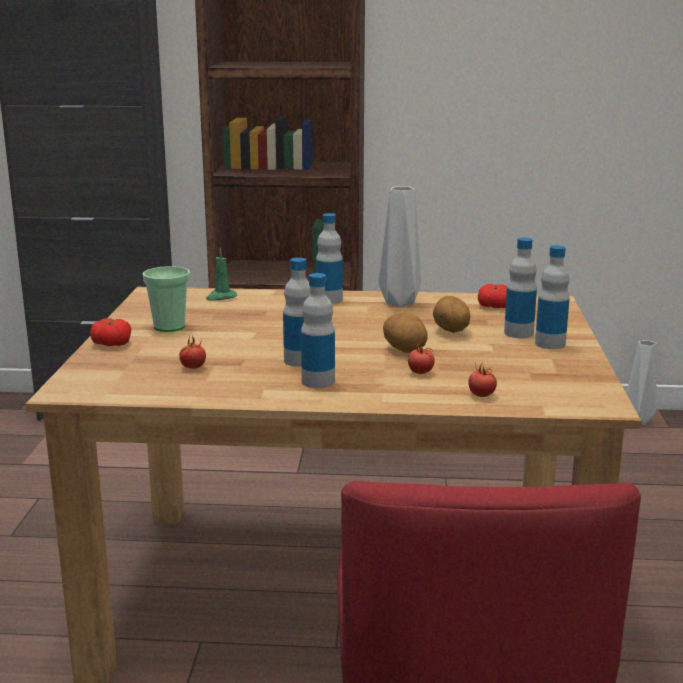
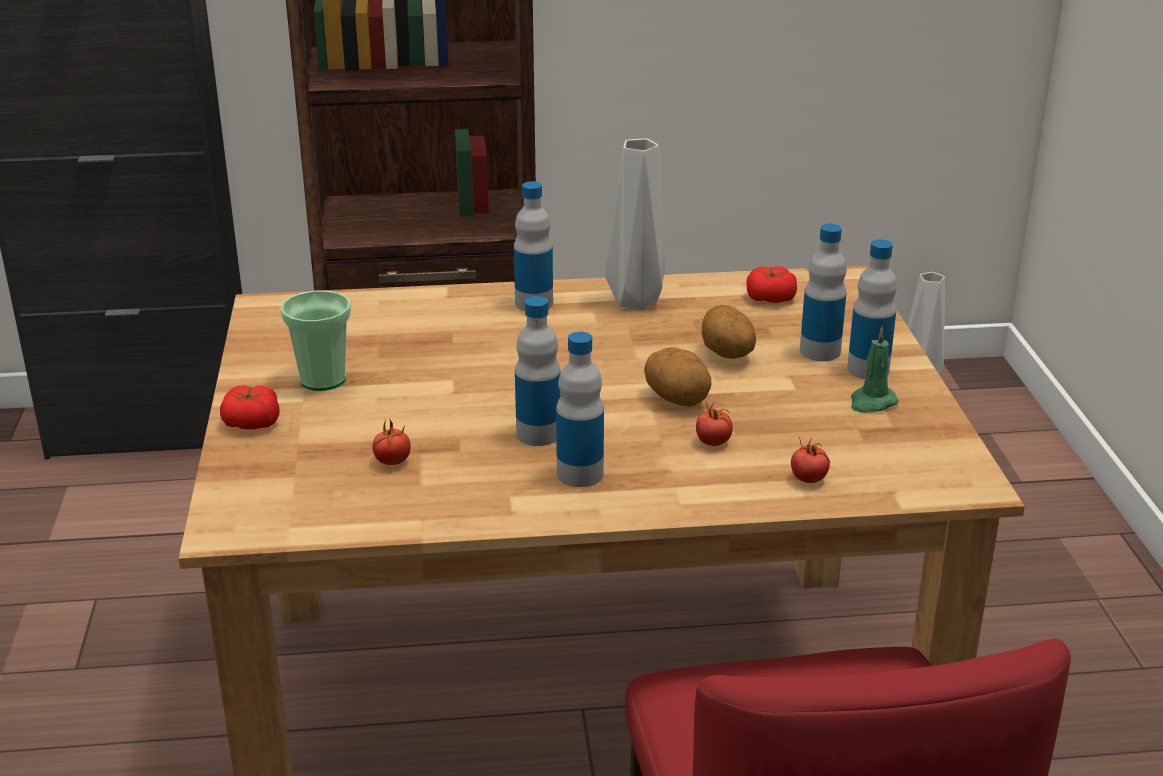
camera: 10 degrees left, 10 degrees up
(221, 297) = (373, 309): green candle -> green candle (872, 402)

